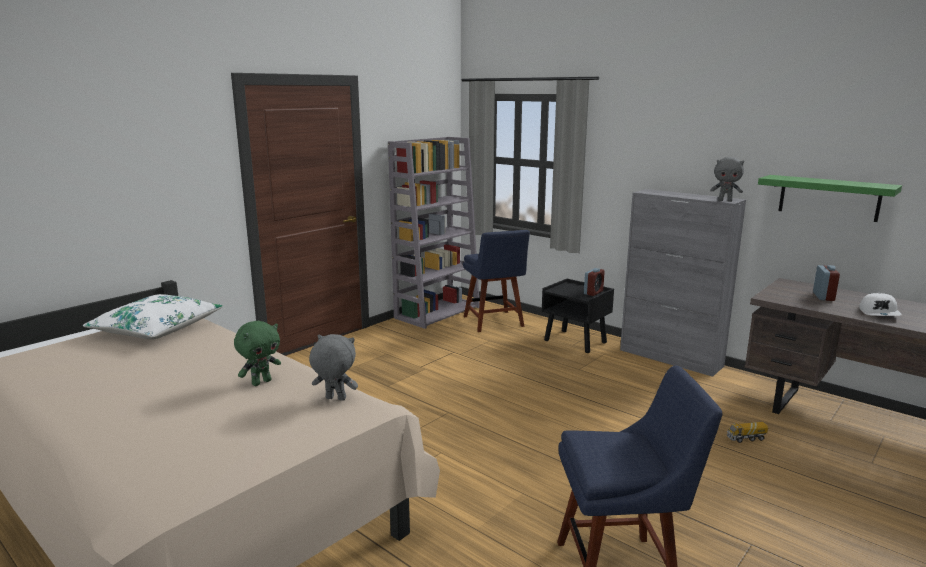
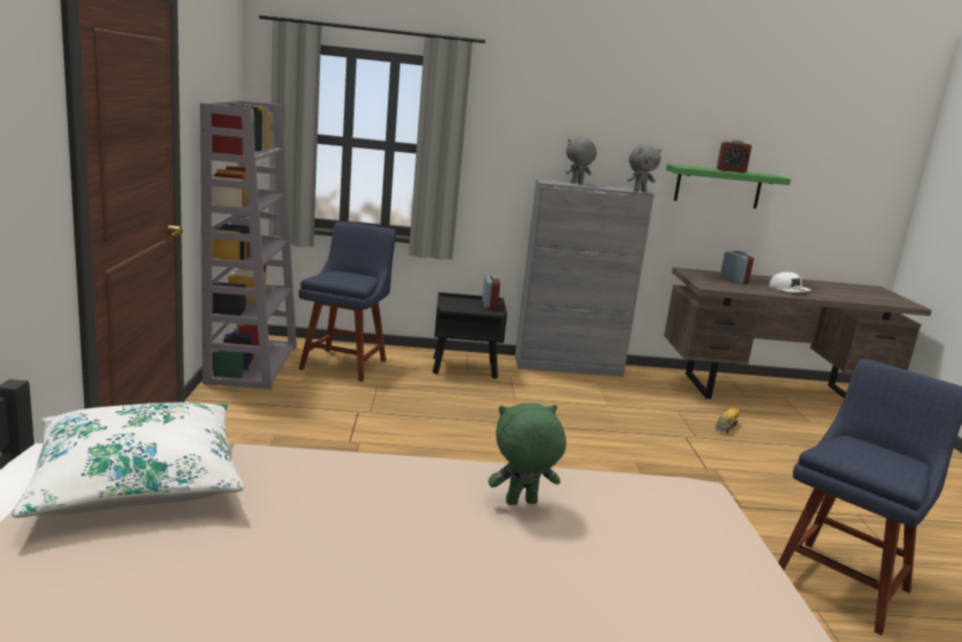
camera: 45 degrees left, 0 degrees up
(261, 382) = (521, 503): green plush toy -> green plush toy turned 105 degrees counterclockwise
(335, 399) = (644, 492): grey plush toy -> grey plush toy (577, 183)
(494, 322) = (345, 363): blue chair -> blue chair turned 105 degrees counterclockwise
(832, 181) = (731, 171): none -> alarm clock

